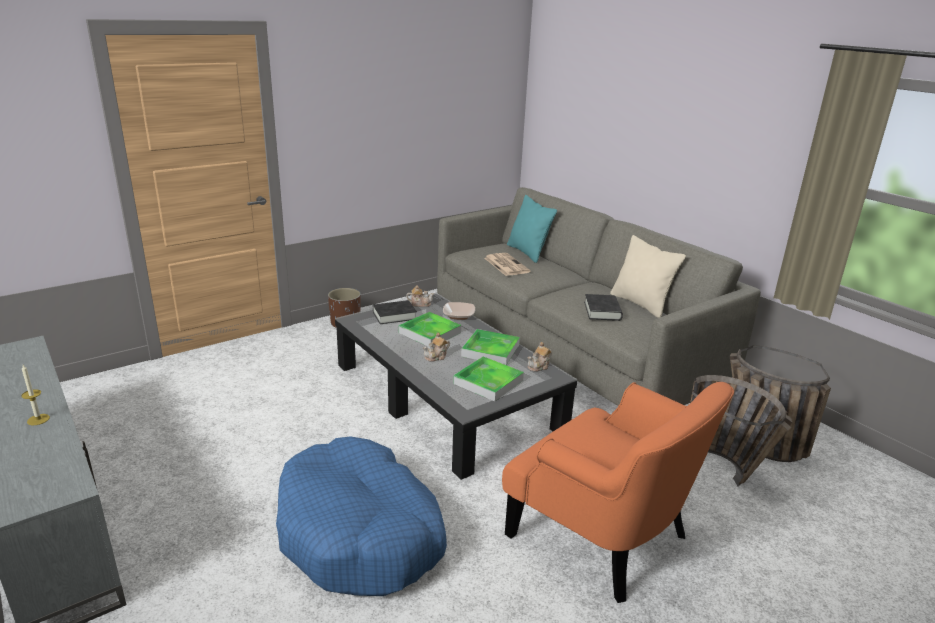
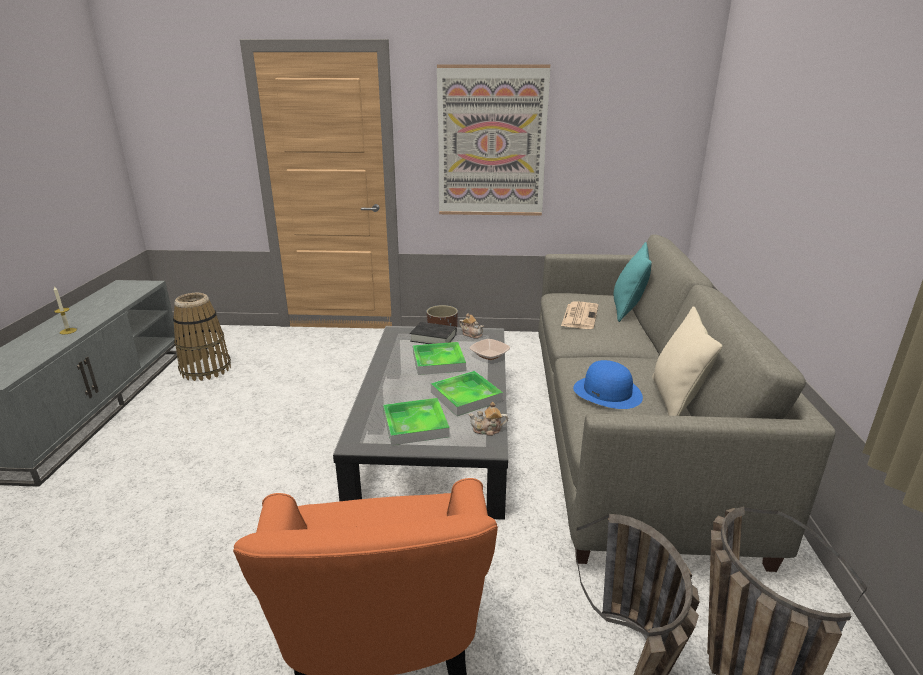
camera: 40 degrees right, 0 degrees up
(131, 428) = (206, 369): none -> basket
(360, 533) = (211, 516): blue dog bed -> none
(368, 121) = (491, 143): none -> picture
(436, 357) = (409, 385): teapot -> none
(602, 311) = (607, 392): black book -> blue hat

